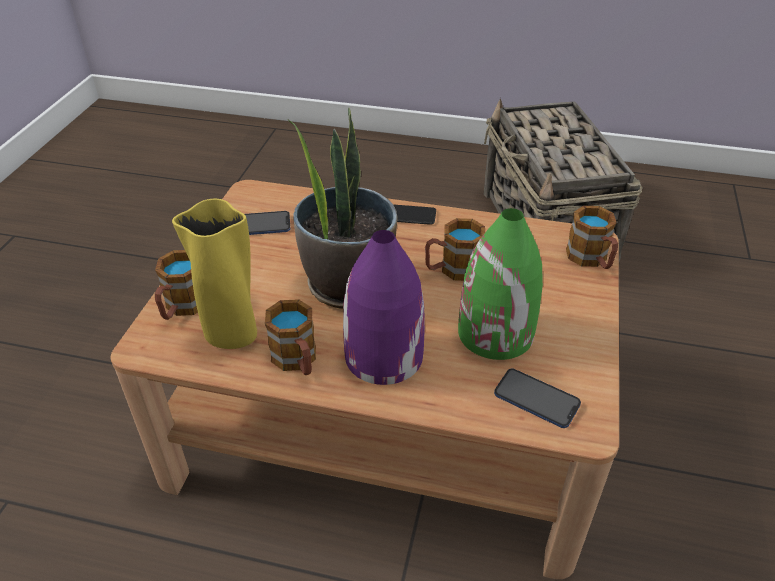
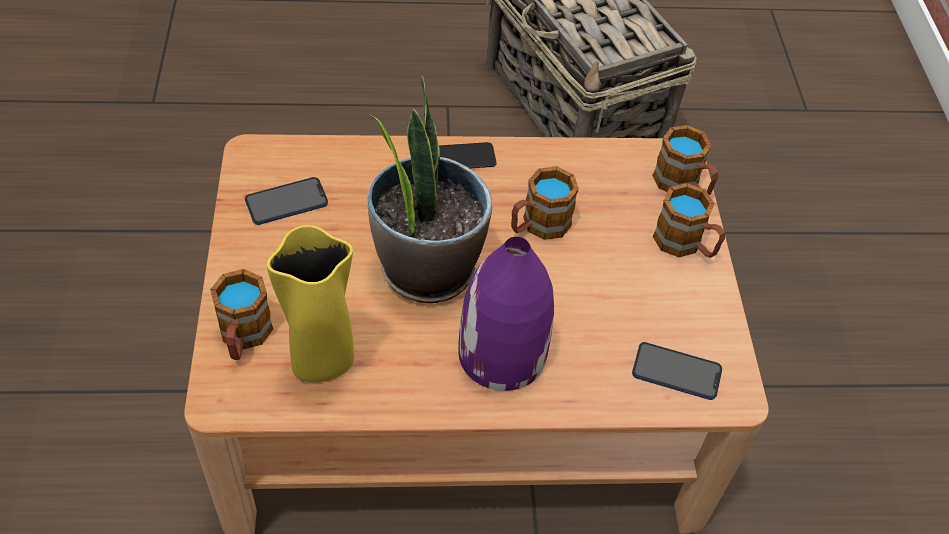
camera: 20 degrees left, 10 degrees up
(297, 361) = (409, 380): mug -> mug (685, 244)
(496, 333) = (611, 300): green vase -> none

